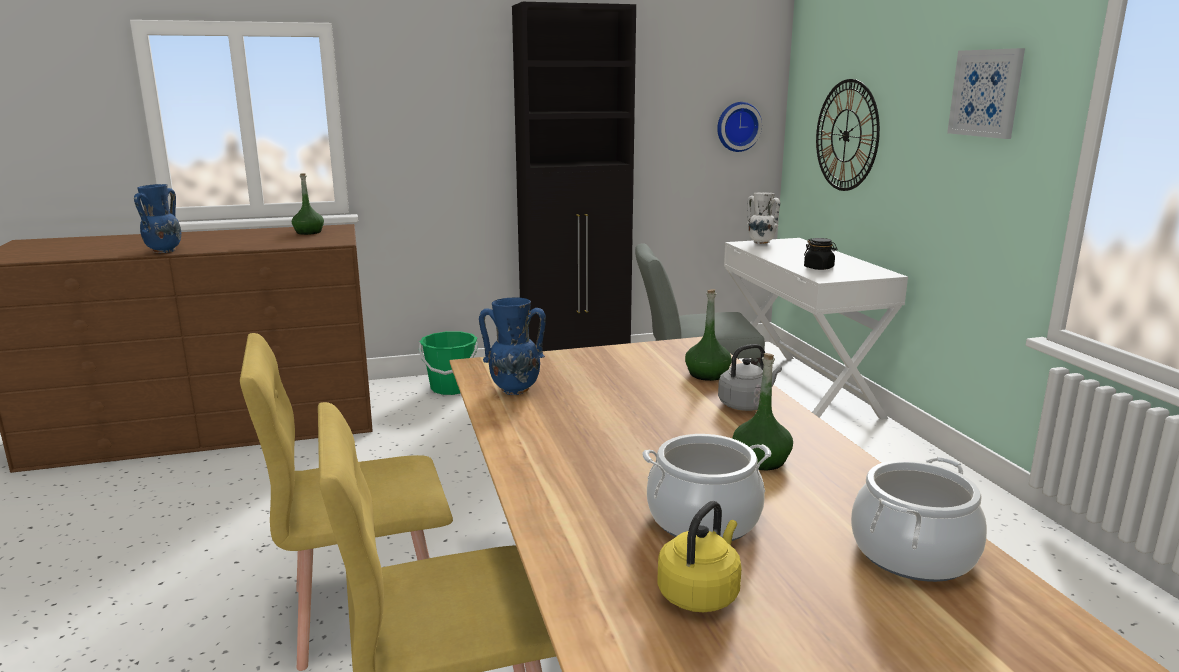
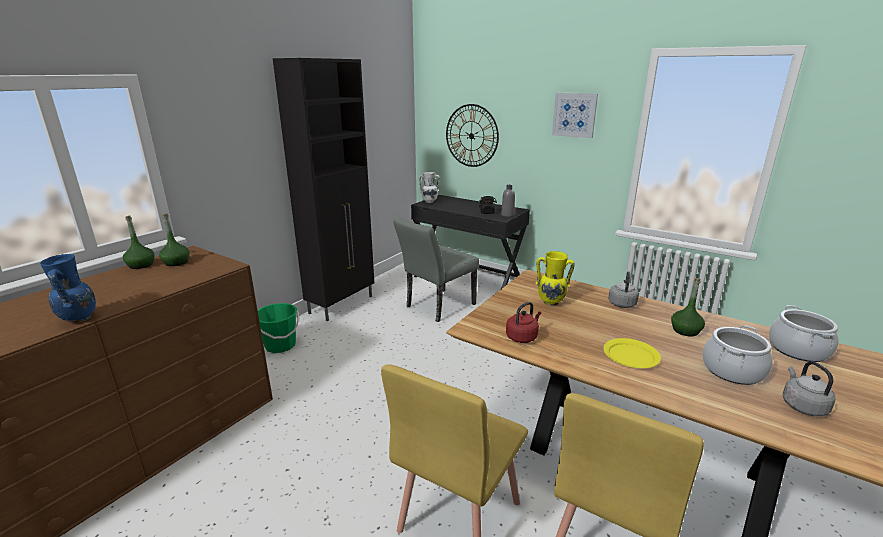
camera: 40 degrees left, 5 degrees up
(514, 390) = (522, 337): blue vase -> red kettle
(597, 450) = (631, 356): none -> yellow plate
(642, 373) = (551, 302): none -> yellow vase
(700, 593) = (802, 405): yellow kettle -> grey kettle
(707, 374) = (575, 292): green bottle -> green bottle (141, 265)
(737, 126) = (396, 133): wall clock -> none
(798, 389) = (468, 279): white desk -> black desk
(845, 276) = (507, 215): none -> grey bottle

